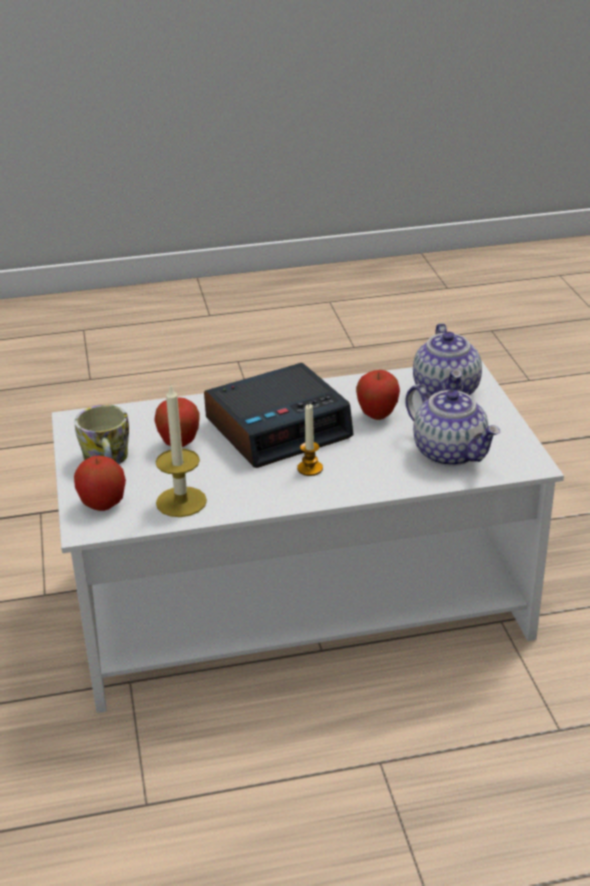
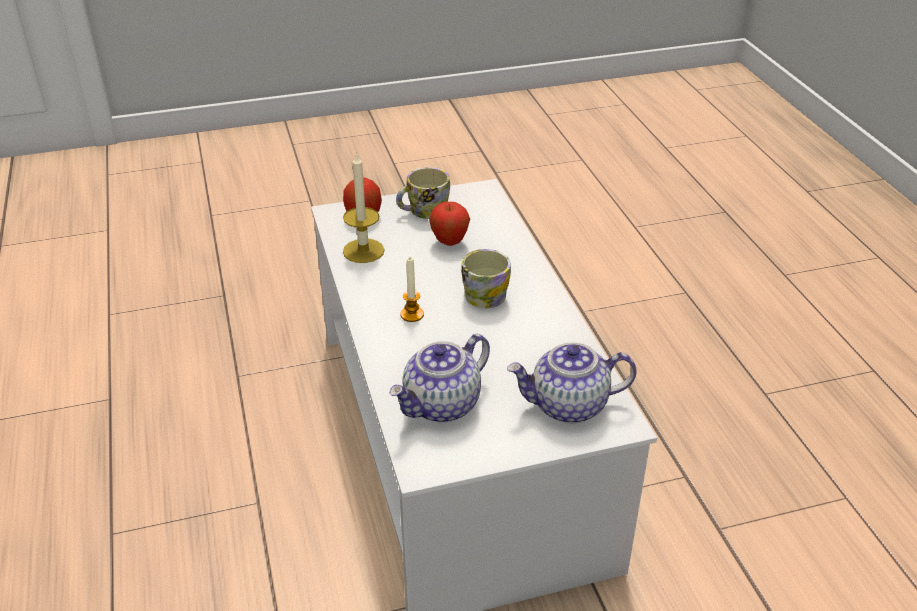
camera: 85 degrees right, 5 degrees up
(279, 427) = (481, 293): alarm clock -> mug
(377, 416) = (510, 354): apple -> none

